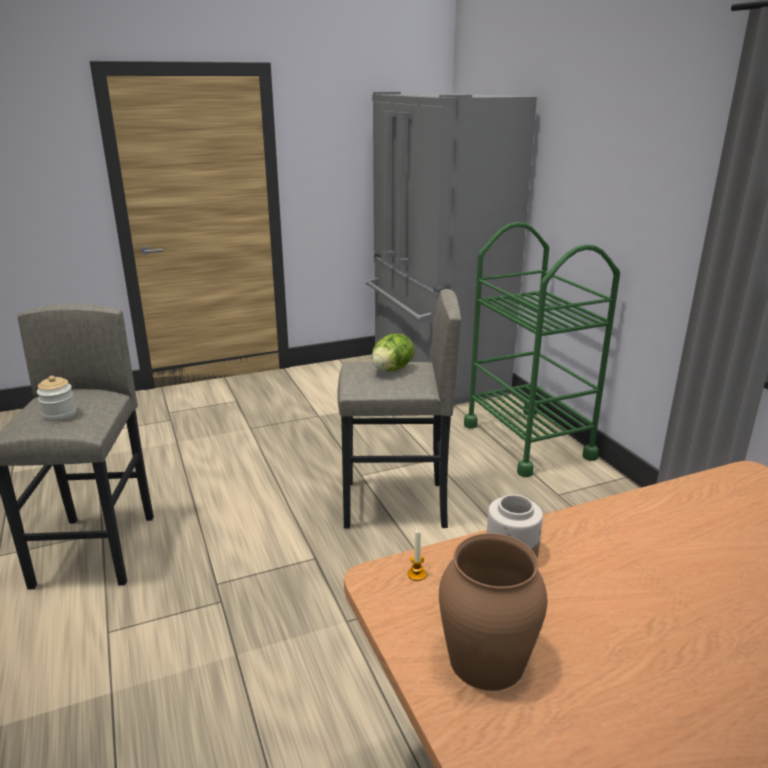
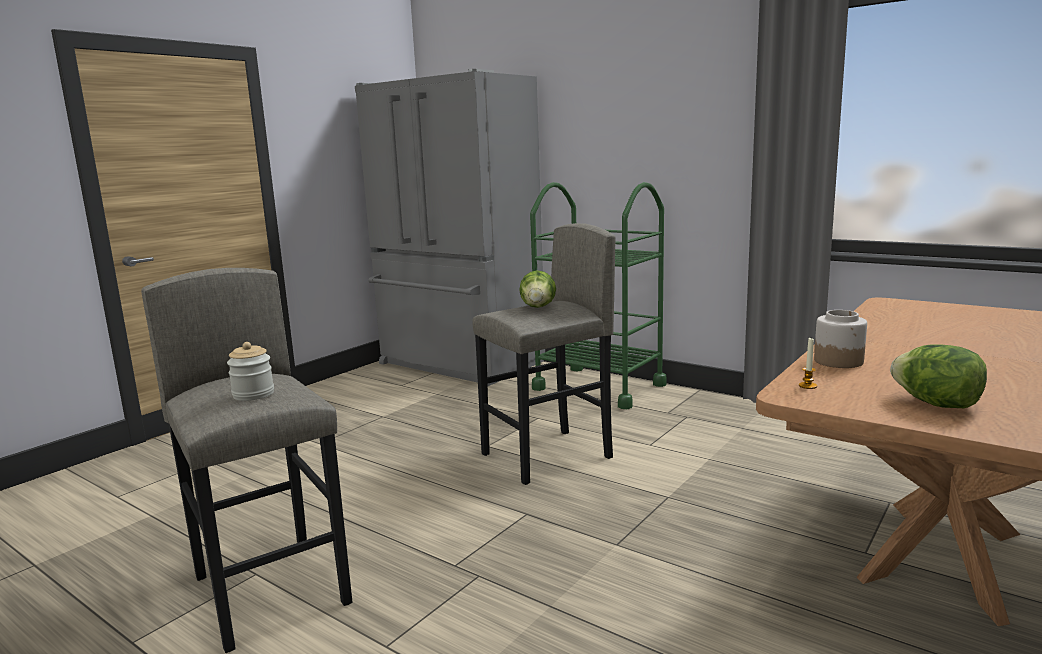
camera: 30 degrees left, 10 degrees down
(486, 660) = (936, 404): brown vase -> lettuce

